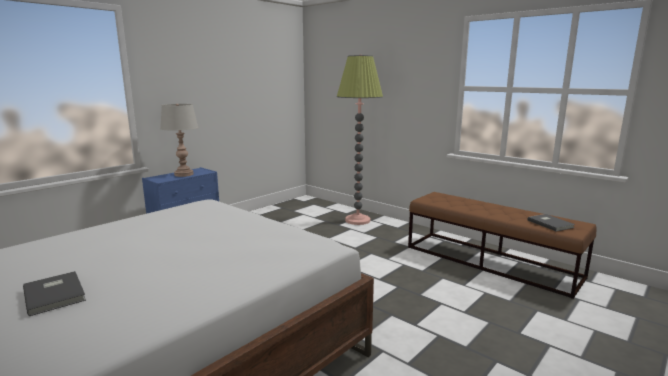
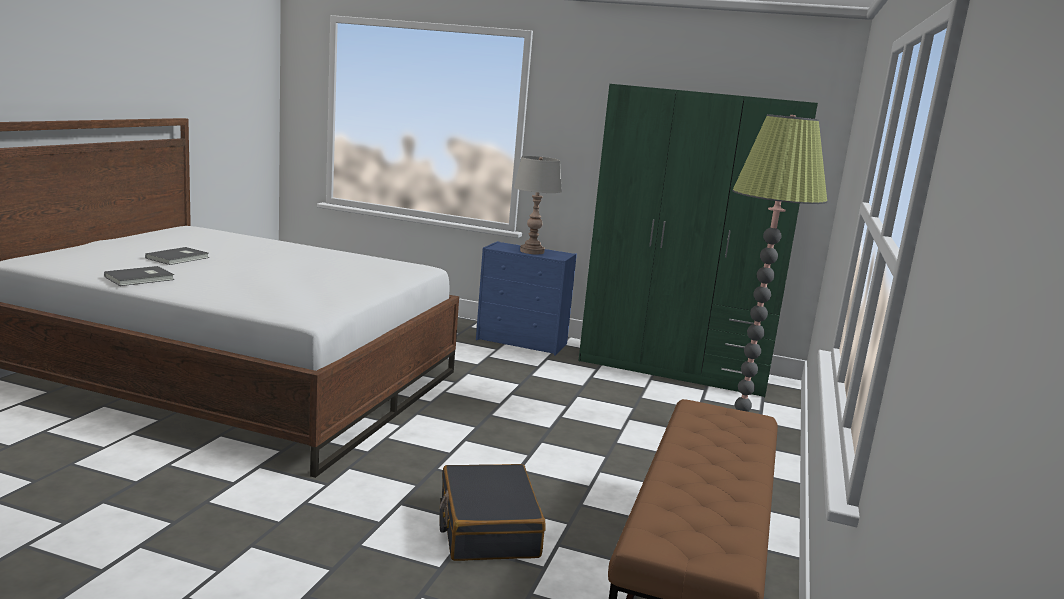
camera: 65 degrees right, 0 degrees up
(270, 213) = (674, 368): none -> green wardrobe
(446, 300) = (487, 528): none -> black suitcase
(550, 223) = (683, 522): grey book -> grey book (141, 278)

